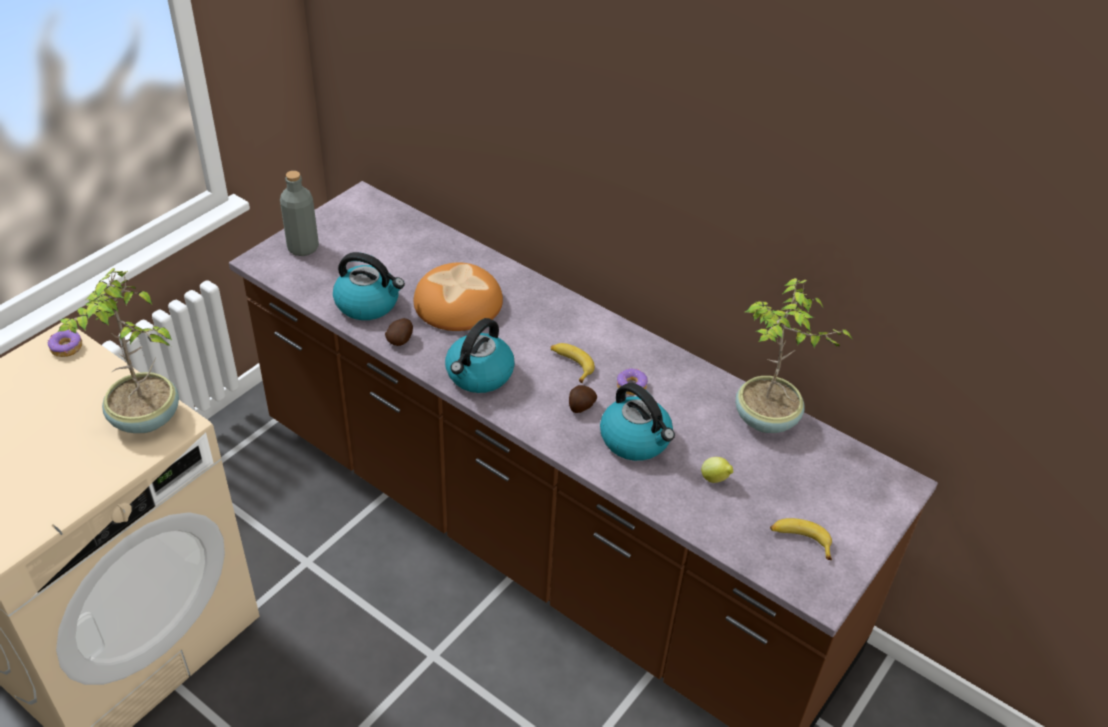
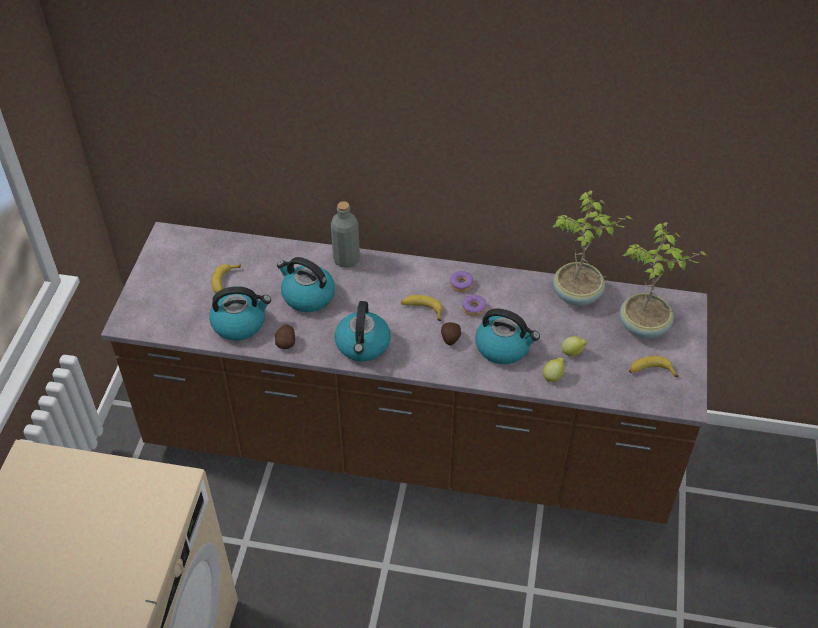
camera: 25 degrees left, 5 degrees up
(66, 348) = (37, 461): donut -> donut (461, 284)
(145, 420) = (150, 490): potted plant -> potted plant (644, 327)
(303, 248) = (152, 298): grey bottle -> grey bottle (346, 259)
(384, 260) = (225, 282): none -> banana
(457, 304) = (307, 296): bread -> kettle
(673, 495) = (553, 376): none -> lemon

